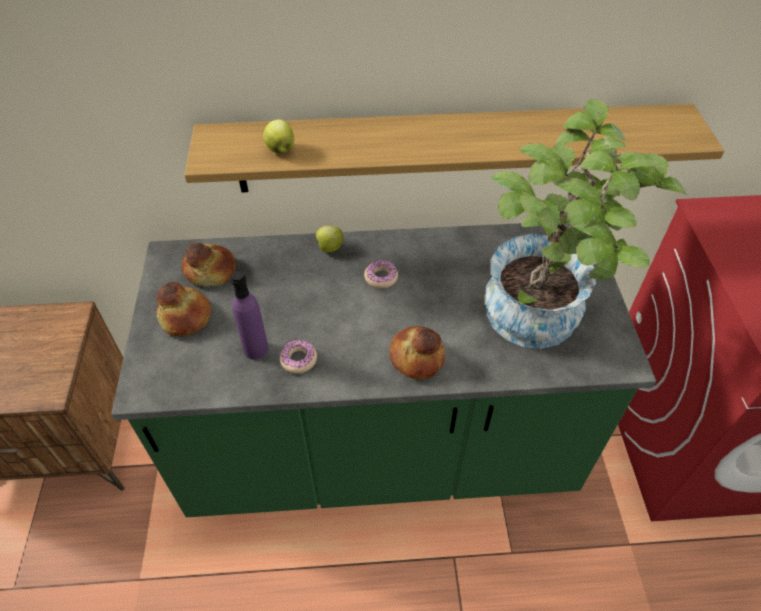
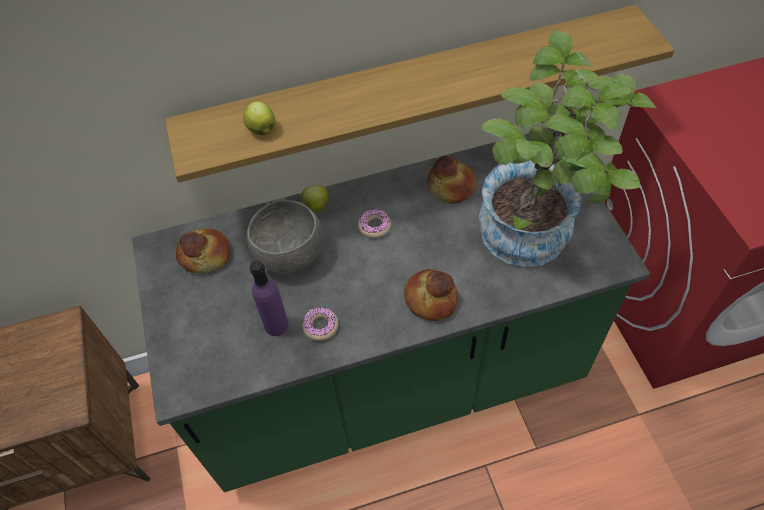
camera: 10 degrees left, 5 degrees up
(186, 316) = (197, 307): bread -> bread (451, 186)
(290, 286) = (290, 254): none -> grey bowl

